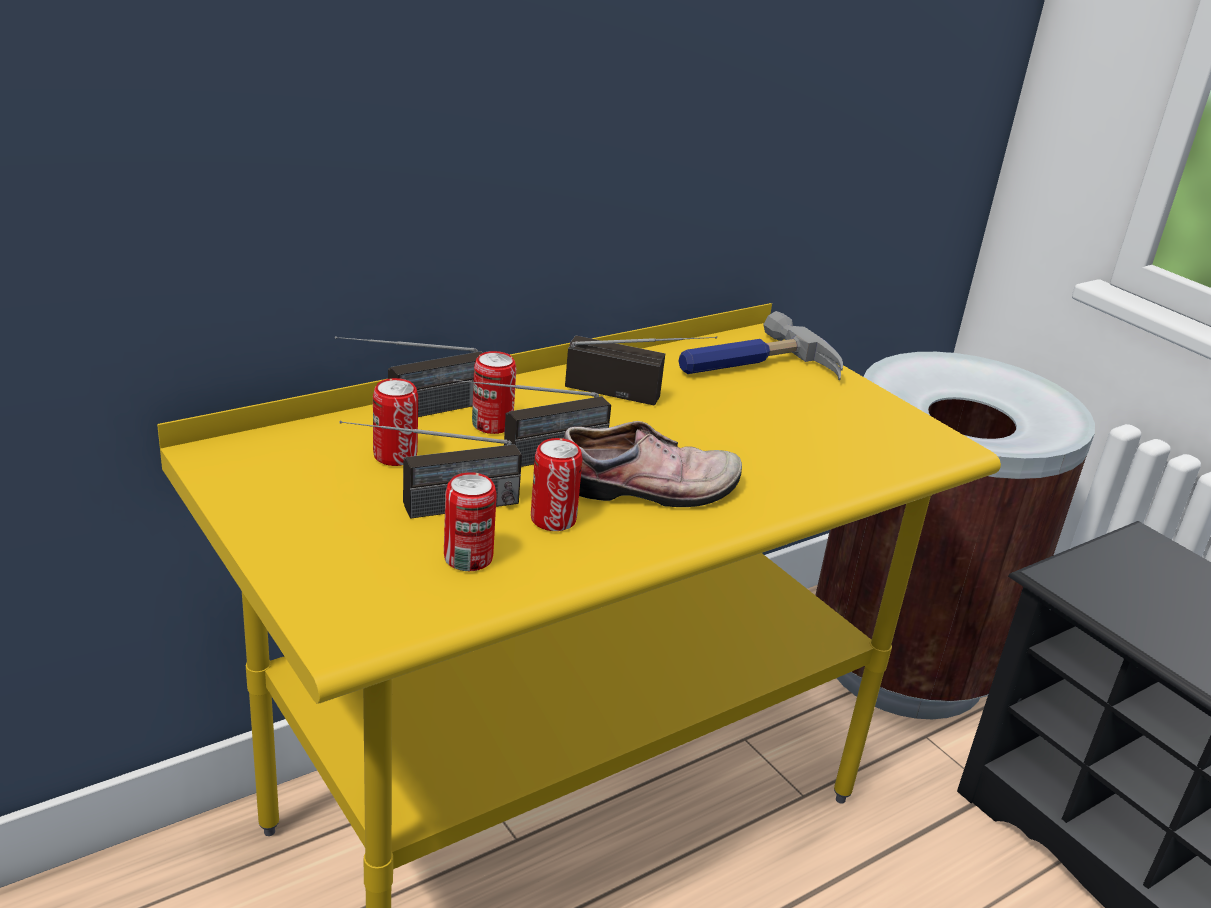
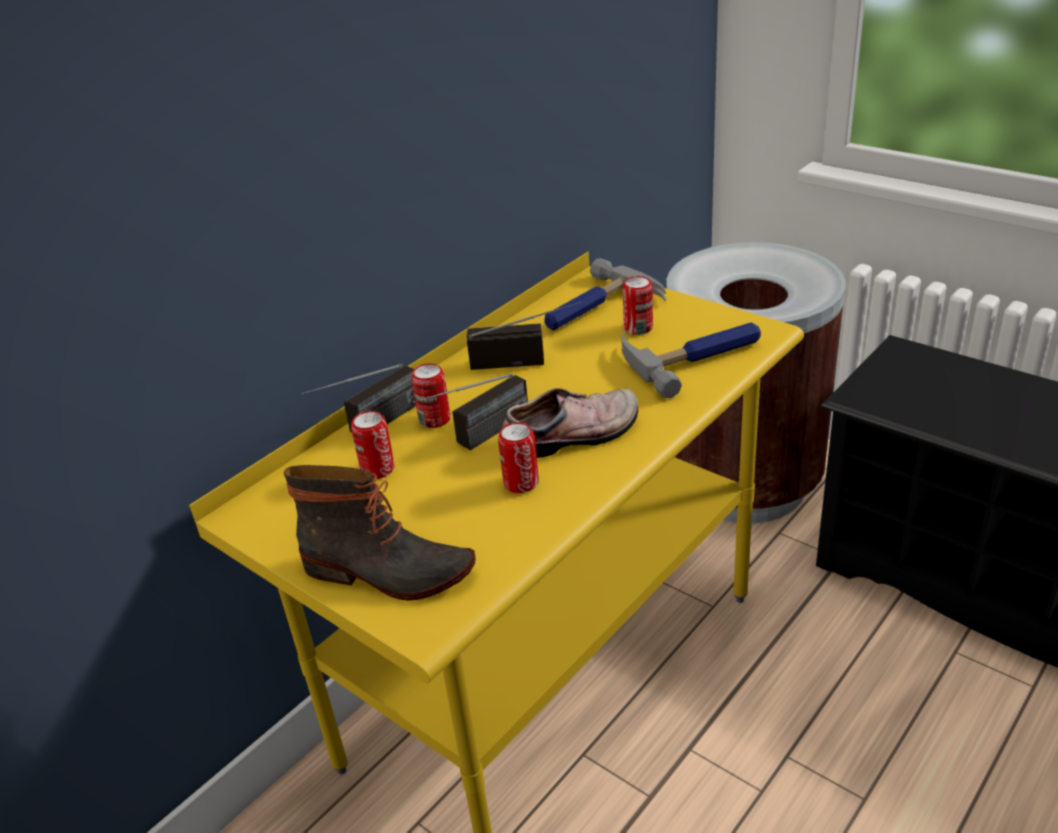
camera: 10 degrees left, 5 degrees up
(338, 566) = (387, 573): none -> boot
(432, 509) = (430, 504): radio -> none
(468, 558) = (477, 535): can -> can (638, 328)
(844, 448) = (694, 356): none -> hammer

